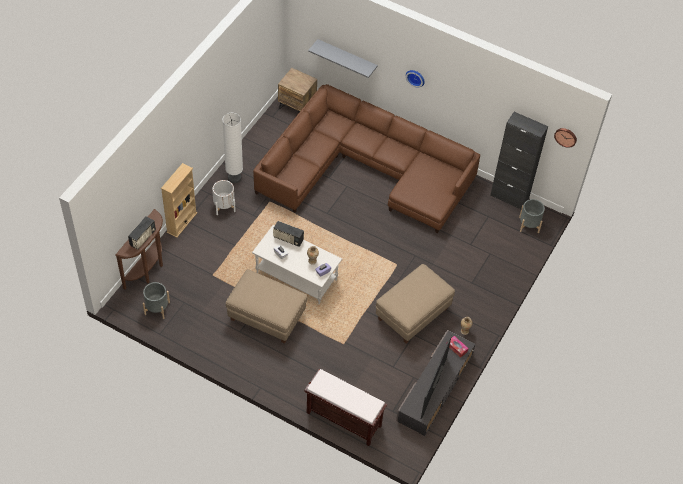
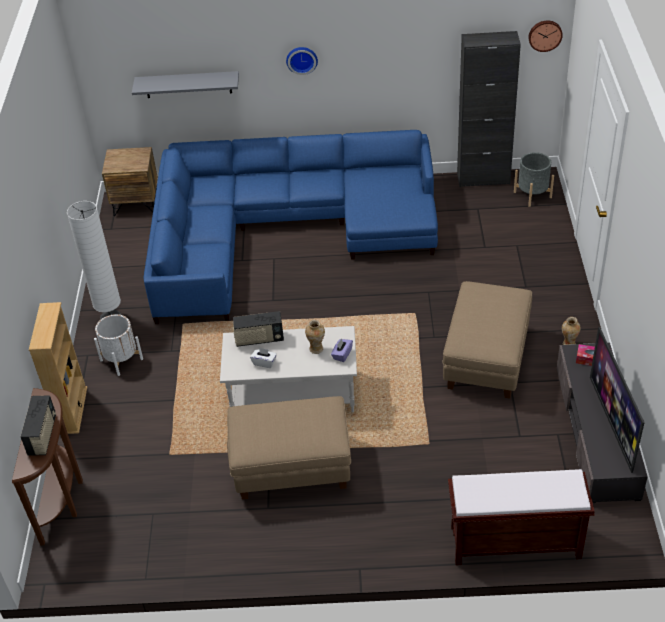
camera: 25 degrees left, 10 degrees down
(157, 308) = (115, 544): grey planter -> none
(365, 170) = (283, 230): brown sofa -> blue sofa

